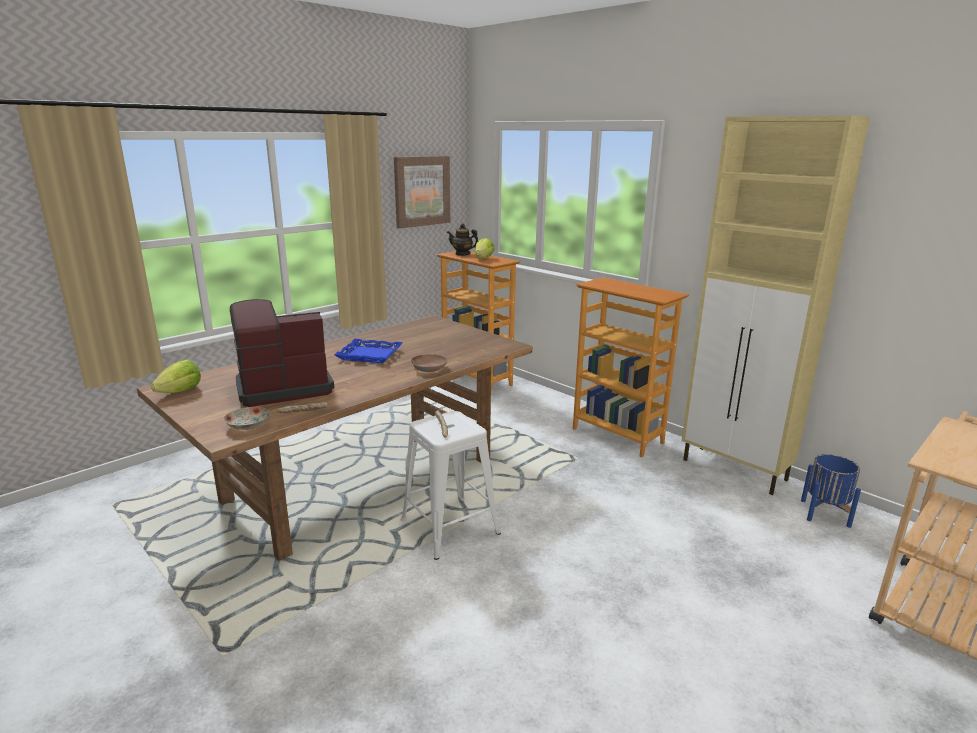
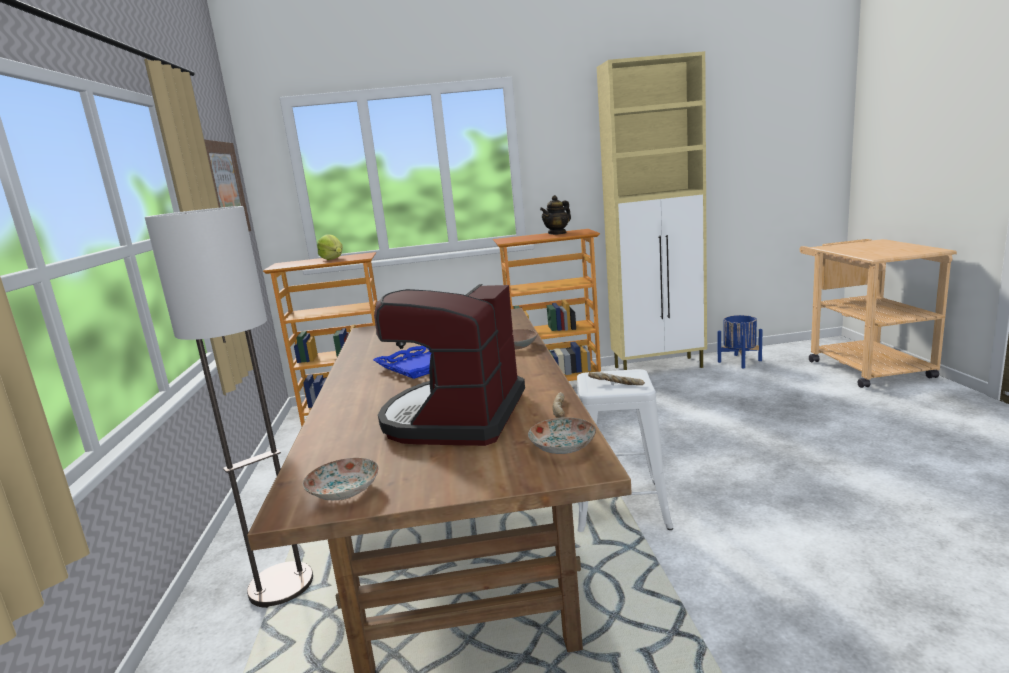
camera: 50 degrees left, 5 degrees down
(180, 391) = (344, 491): lettuce -> plate
(283, 446) = (281, 586): none -> floor lamp
(462, 254) = (293, 263): teapot -> teapot (557, 233)

